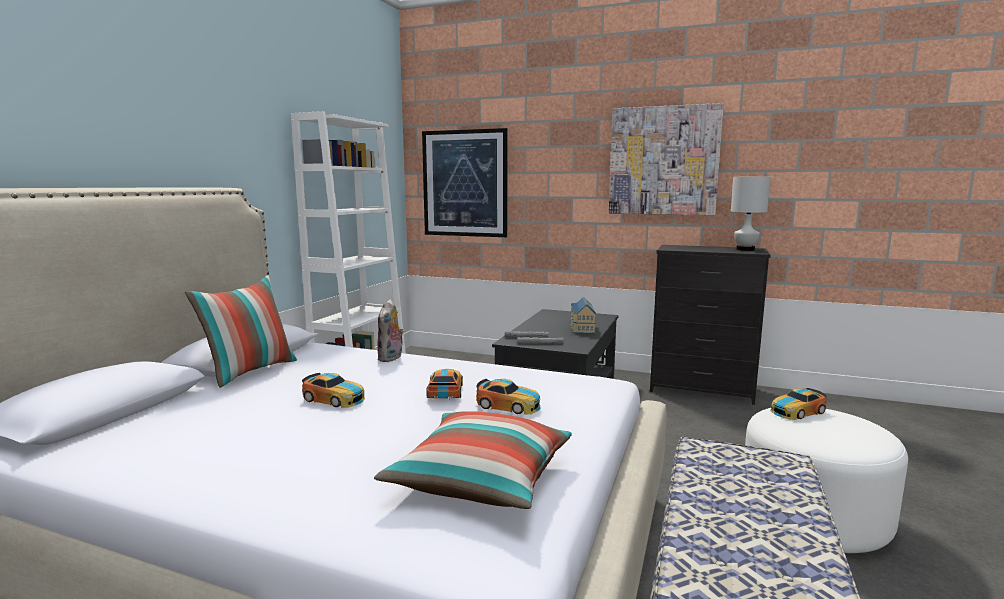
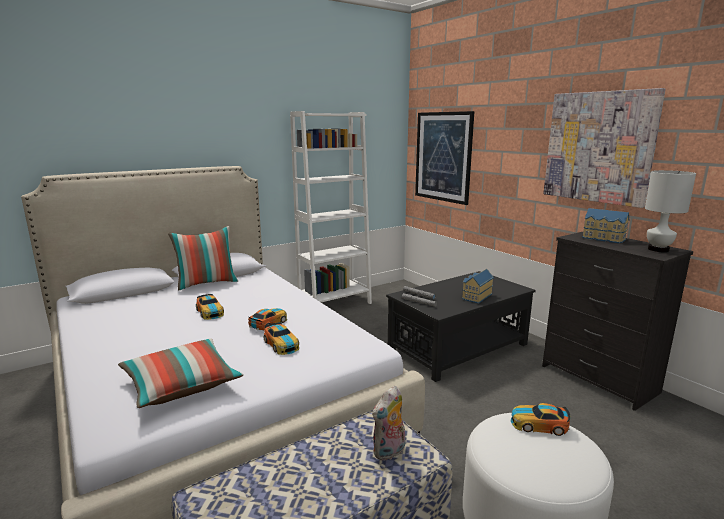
camera: 35 degrees right, 5 degrees up
(391, 358) = (284, 292): plush toy -> plush toy (389, 452)
(691, 247) = (603, 239): none -> toy house

